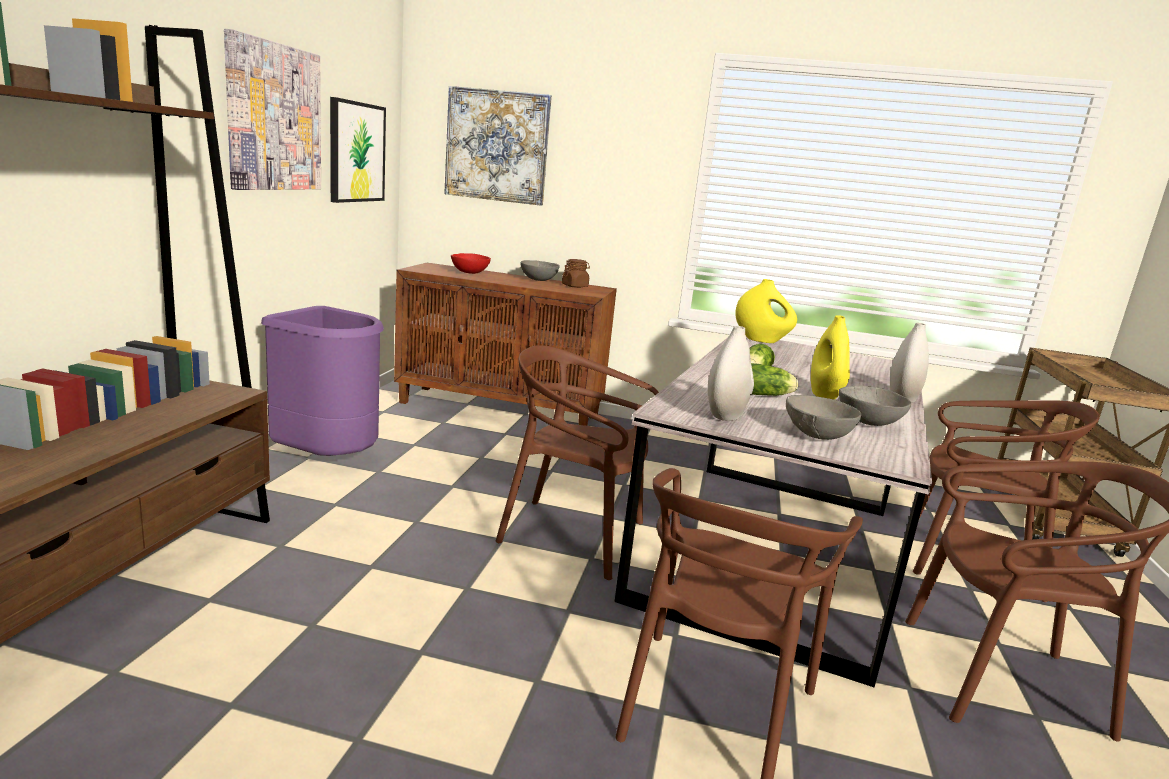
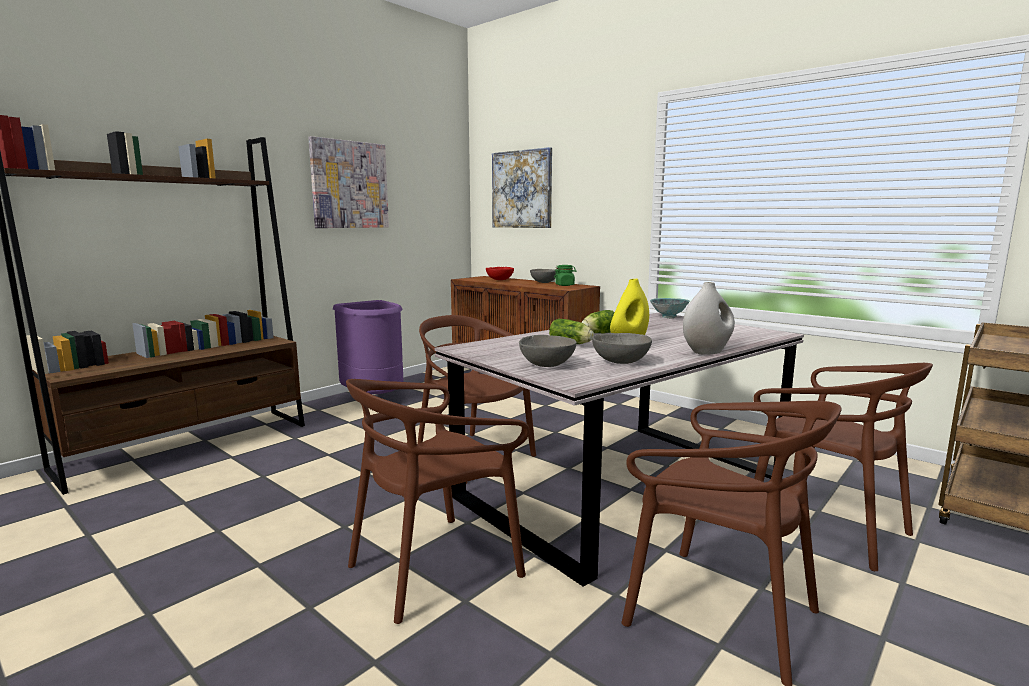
camera: 30 degrees right, 5 degrees down
(356, 152) = (424, 203): picture -> none
(575, 286) = (565, 285): brown jar -> green jar
(726, 415) = (502, 352): white vase -> none
(761, 340) = (669, 317): yellow vase -> bowl

